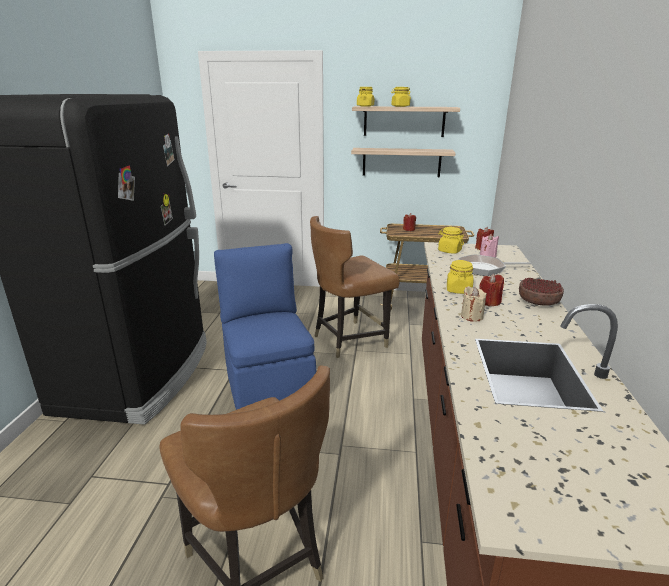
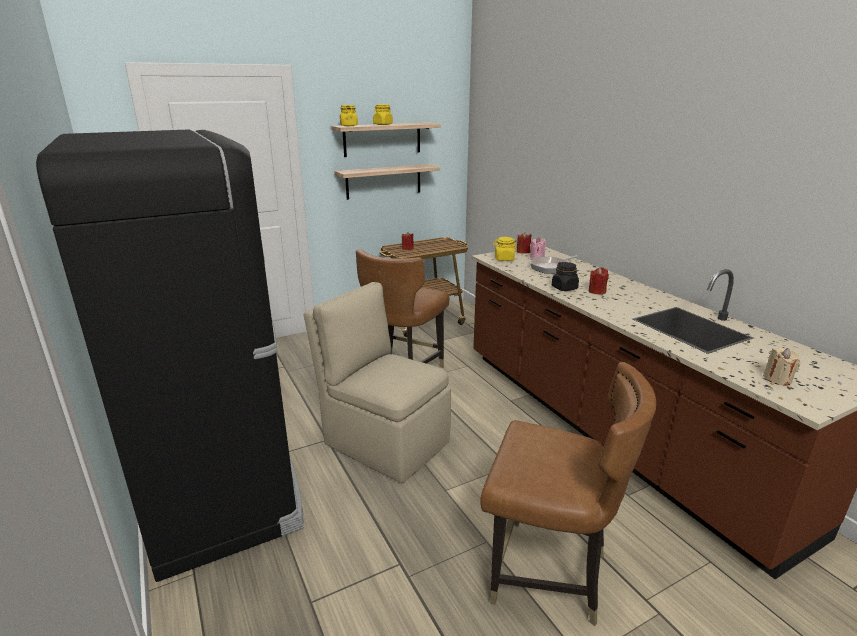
camera: 35 degrees left, 0 degrees up
(269, 388) = (384, 441): blue chair -> beige chair
(458, 290) = (564, 288): yellow jar -> black jar
(471, 316) = (605, 304): beige candle -> beige candle (777, 379)
(538, 301) = (621, 283): bowl -> none

